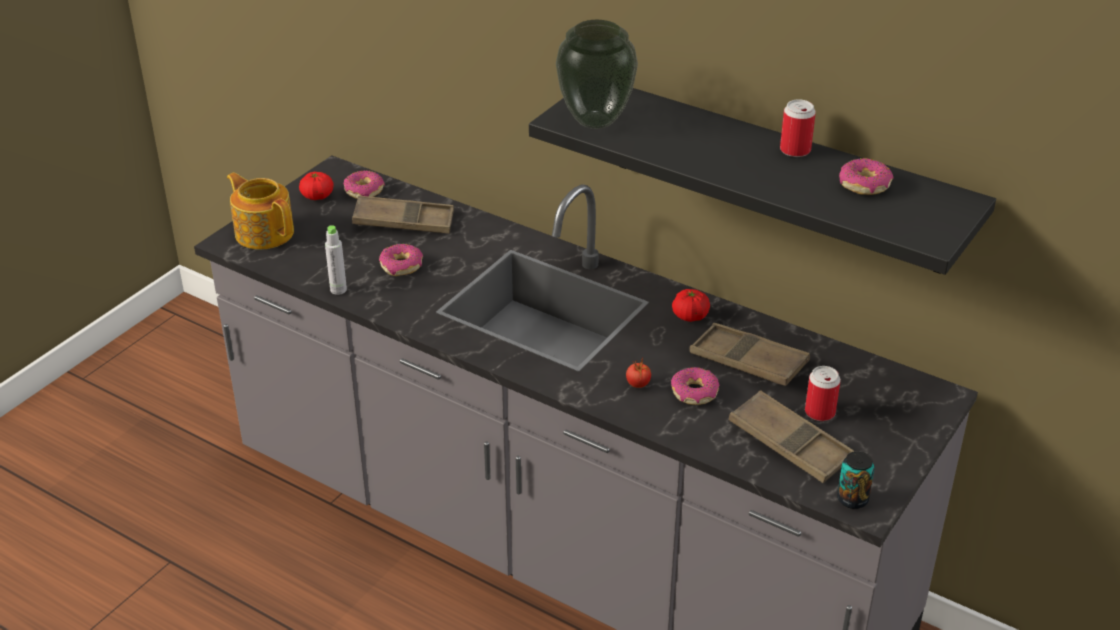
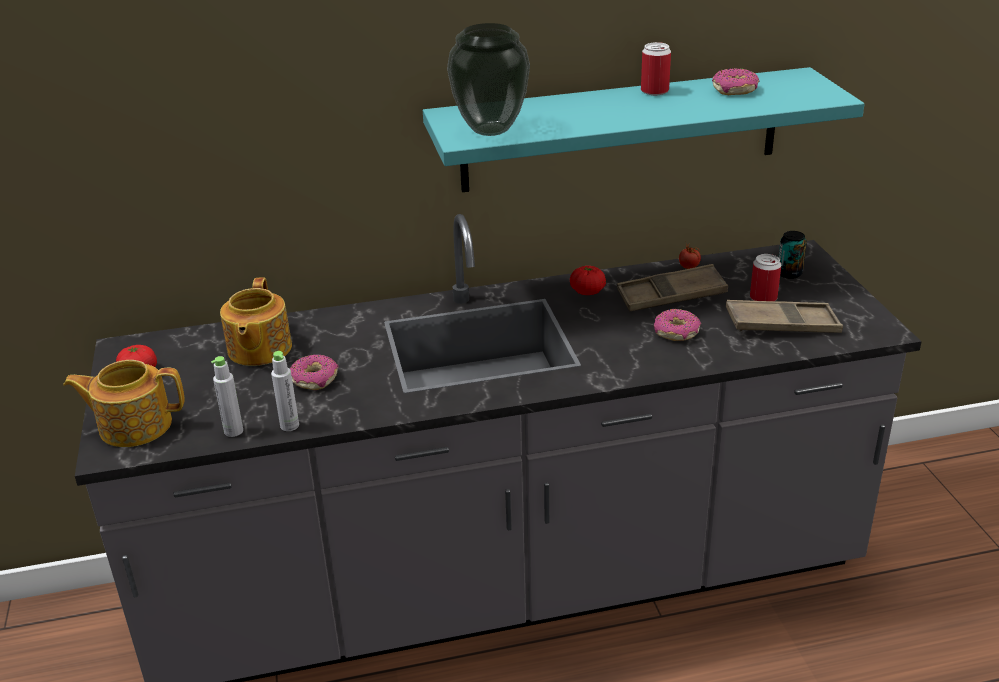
camera: 45 degrees left, 5 degrees down
(305, 272) = (233, 431): none -> grey bottle
(364, 191) = (179, 347): donut -> none
(404, 222) = (258, 349): brown tray -> teapot
(638, 384) = (634, 349): tomato -> tomato (689, 267)
(776, 175) = (621, 130): black shelf -> turquoise shelf
(852, 499) = (869, 331): can -> can (789, 273)

